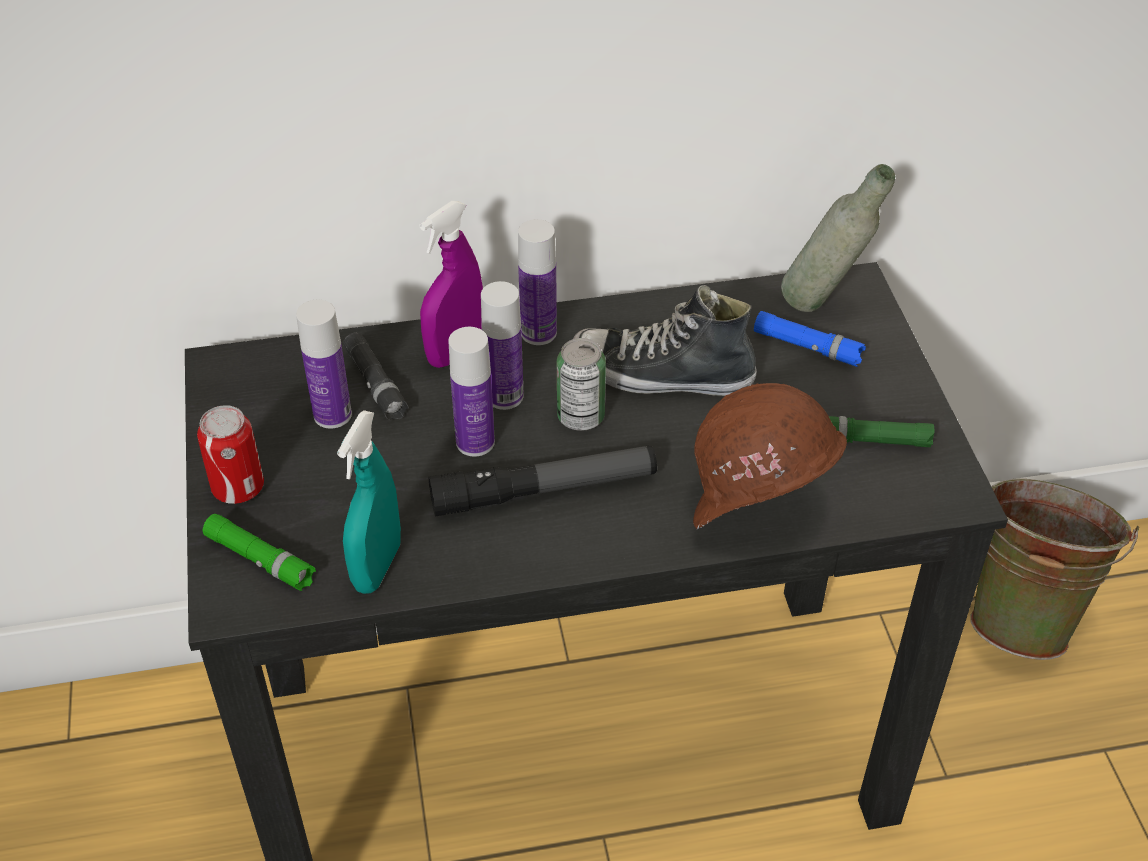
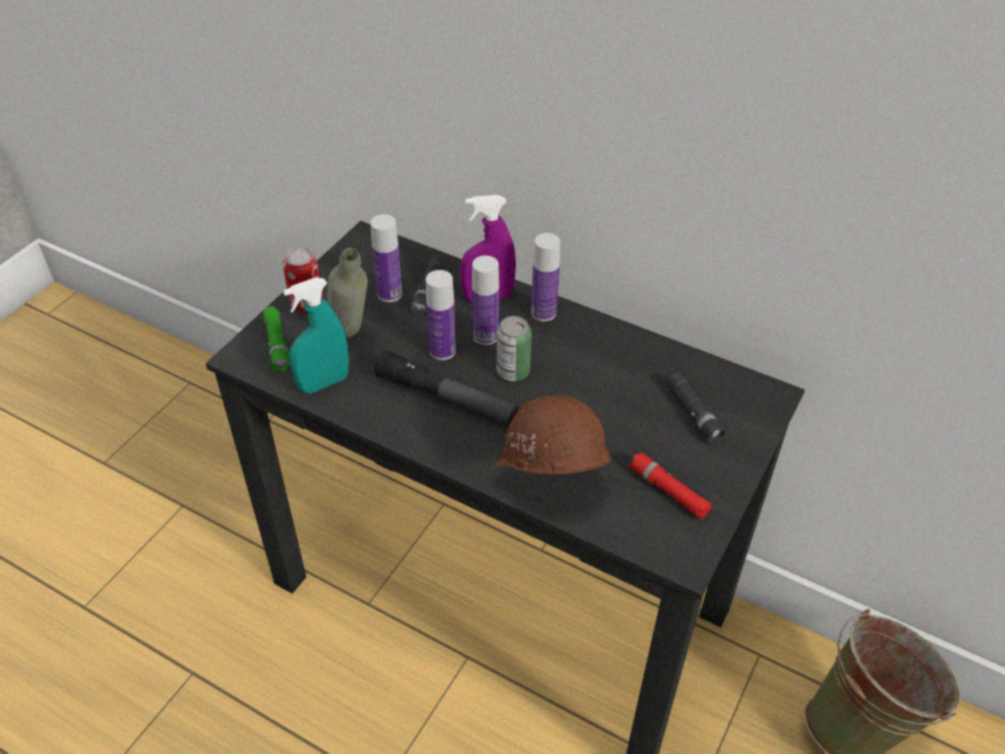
camera: 40 degrees right, 0 degrees up
(661, 375) = (585, 376): shoe -> none
(807, 347) = (694, 413): blue flashlight -> black flashlight
(823, 307) = (734, 396): grey bottle -> grey bottle (352, 339)
(871, 440) = (668, 490): green flashlight -> red flashlight

